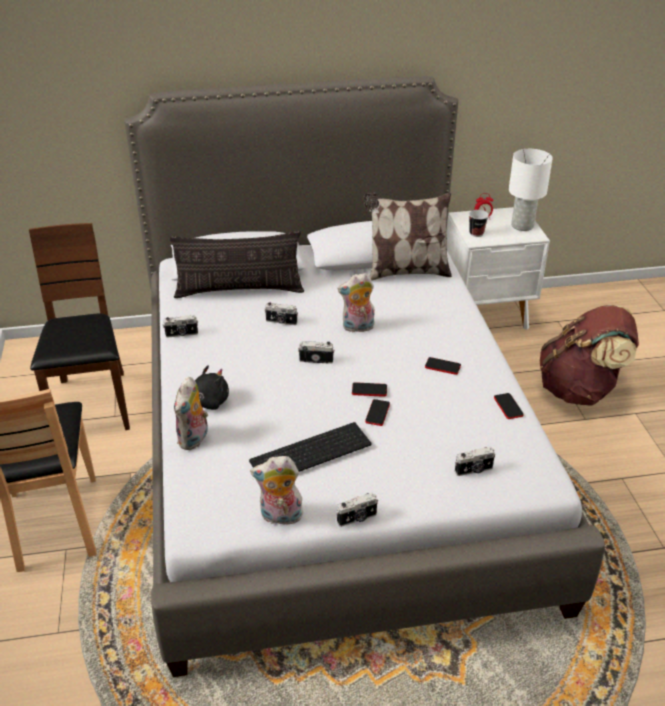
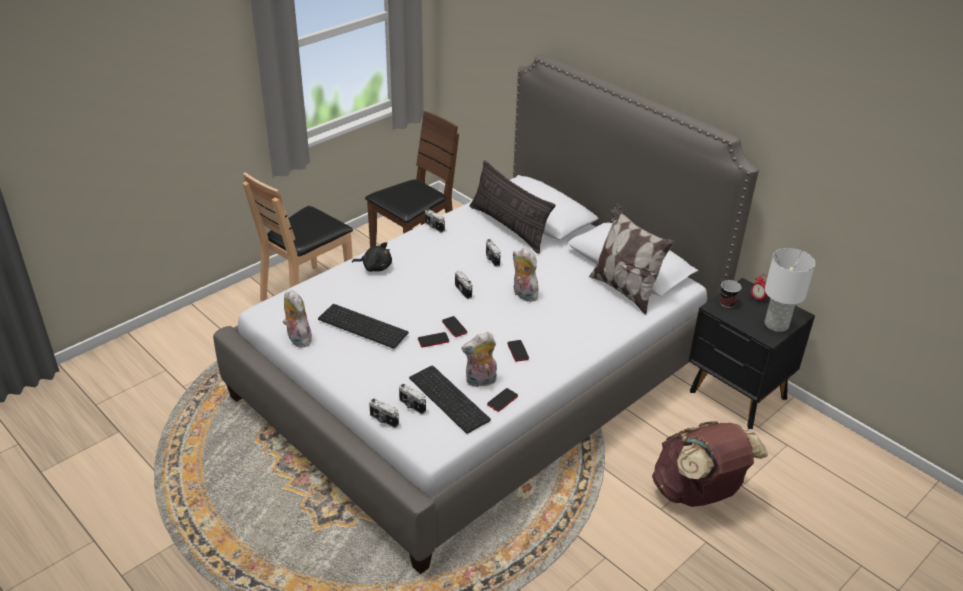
camera: 55 degrees right, 0 degrees up
(194, 440) = (337, 277): plush toy -> plush toy (480, 381)
(357, 519) = (321, 370): camera -> camera (383, 420)
(481, 438) = (451, 398): none -> keyboard
(487, 315) = (738, 396): white nightstand -> black nightstand

